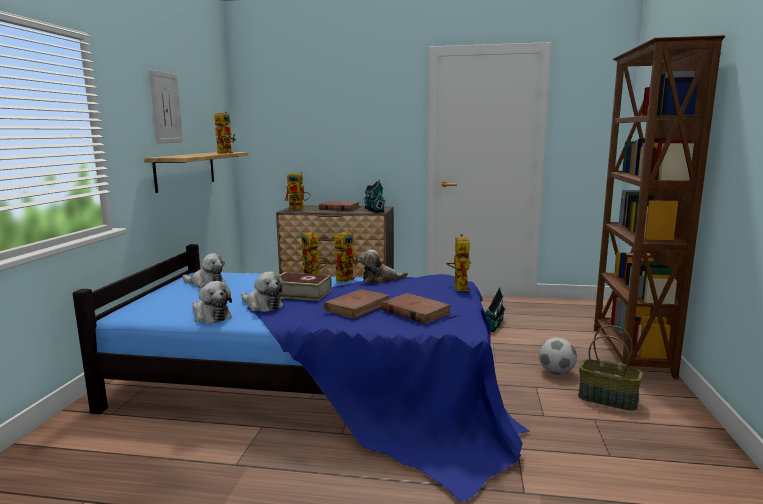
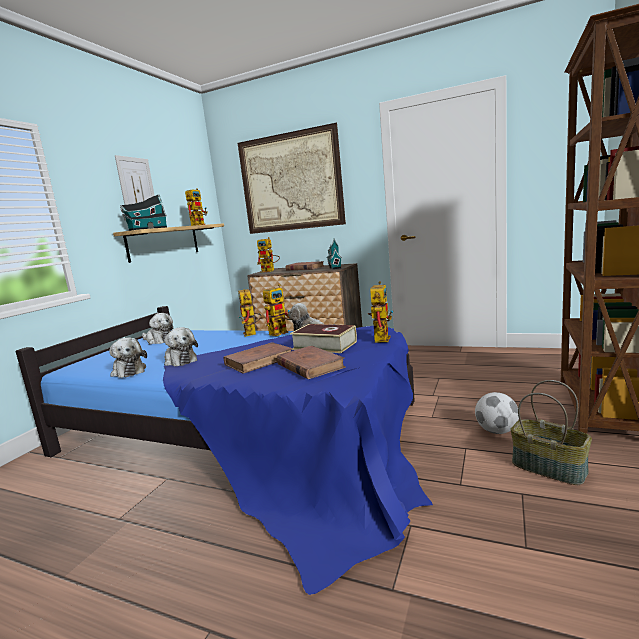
camera: 15 degrees right, 0 degrees up
(301, 293) = (225, 348): book -> book (324, 345)
(324, 113) = (290, 182): none -> picture
(493, 325) = (447, 377): toy house -> toy house (147, 229)

